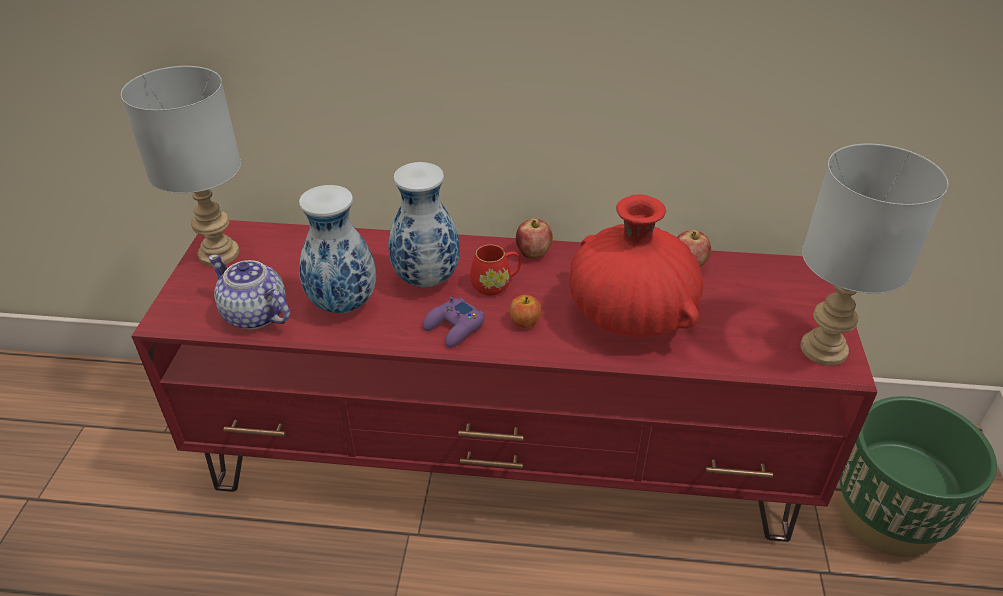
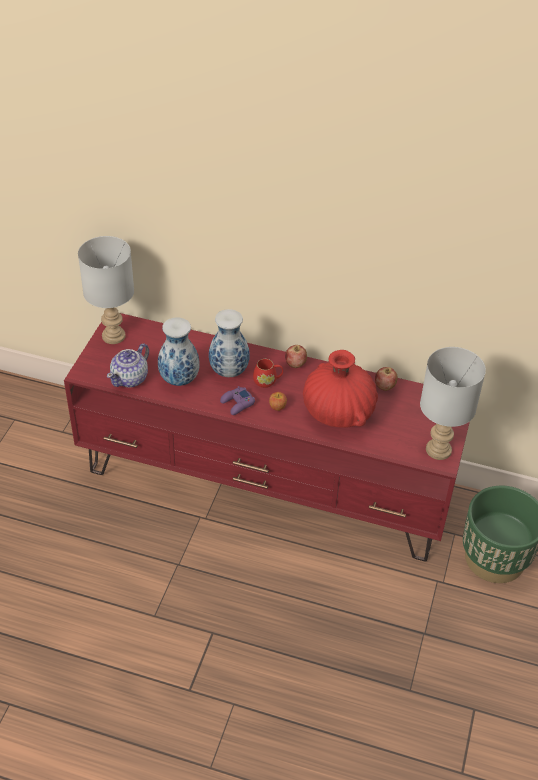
camera: 10 degrees right, 5 degrees up
(255, 315) = (130, 378): teapot -> teapot turned 105 degrees counterclockwise

